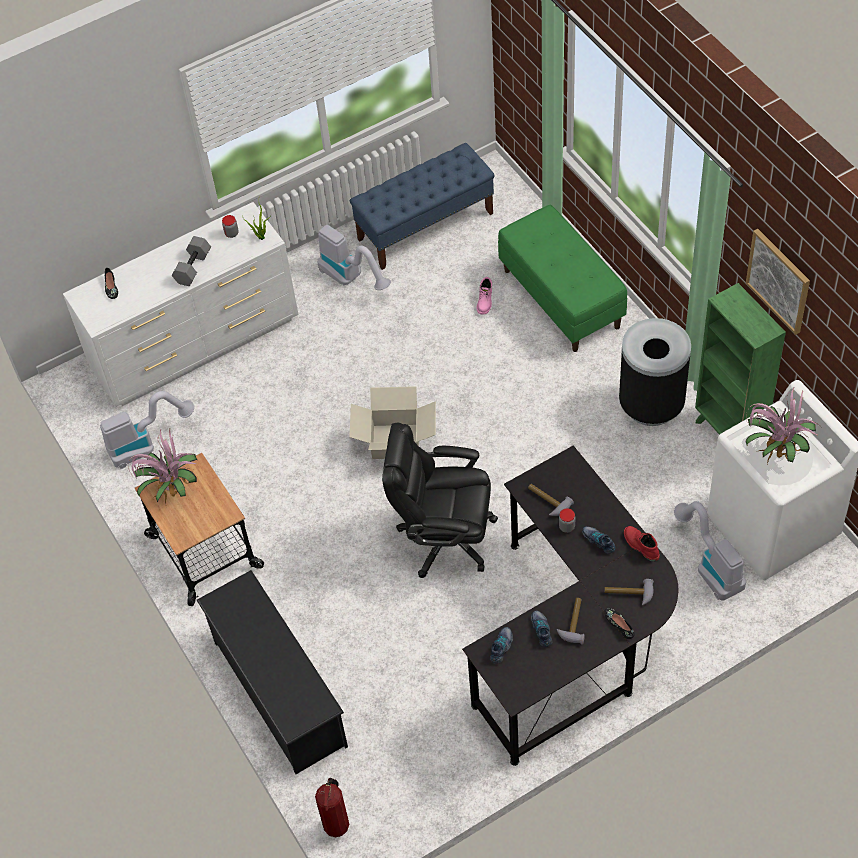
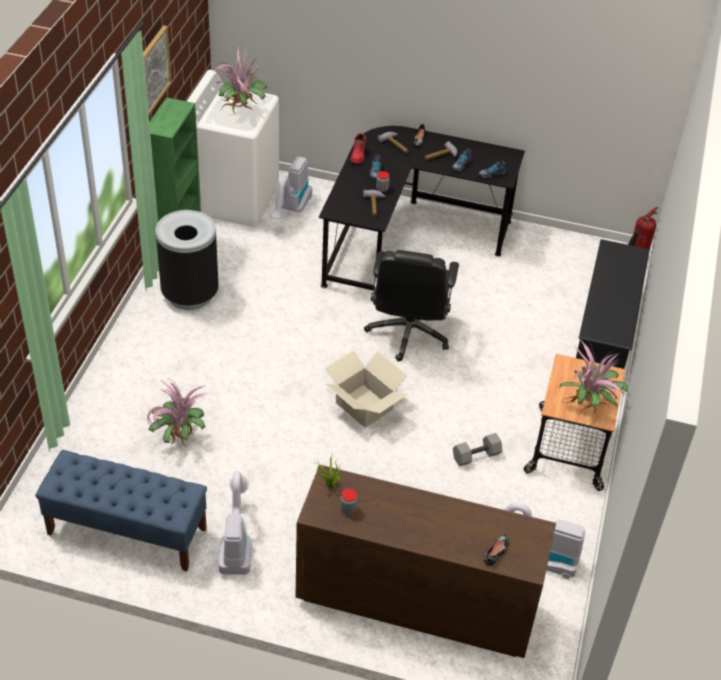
camera: 140 degrees left, 10 degrees down
(193, 268) = (412, 507): grey dumbbell -> grey dumbbell (476, 455)
(197, 345) = (415, 602): white dresser -> brown dresser
(444, 537) = (408, 333): black office chair -> black office chair turned 45 degrees clockwise
(485, 301) = (178, 437): pink boot -> potted plant
(562, 298) = (131, 393): green bench -> none

